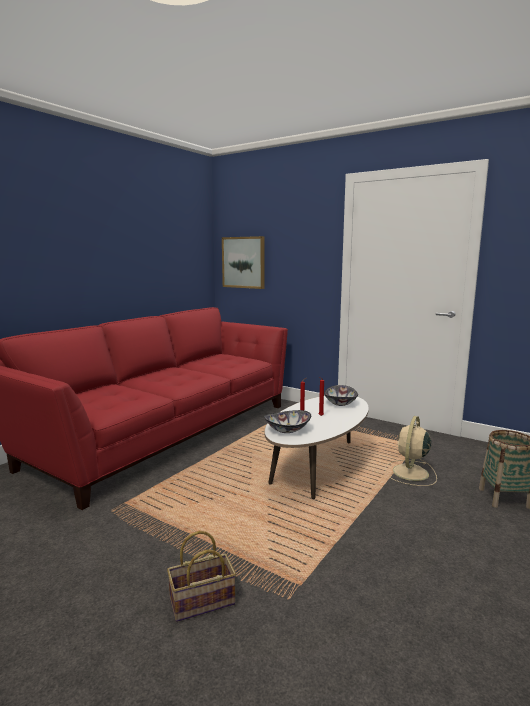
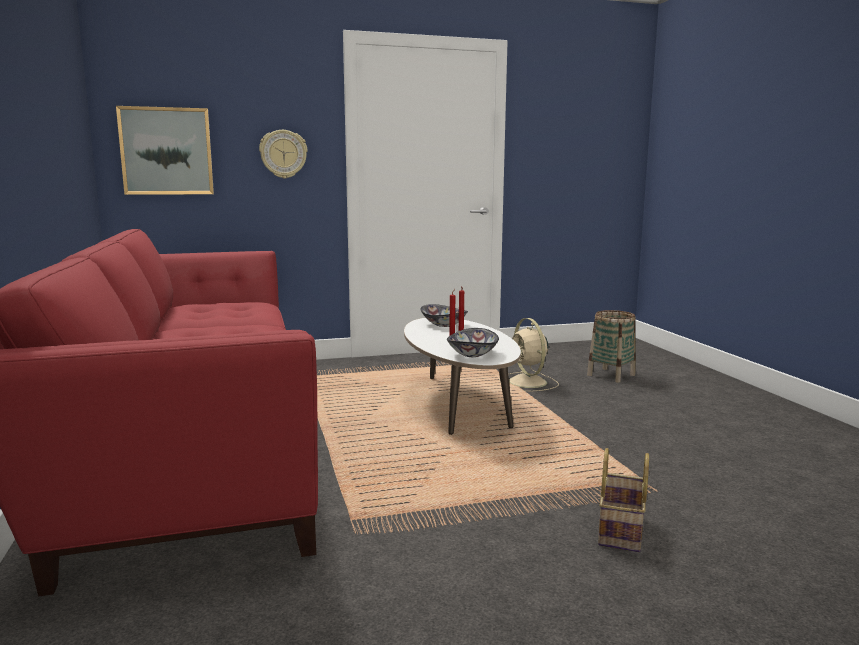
camera: 50 degrees left, 0 degrees up
(303, 264) = (283, 154): none -> wall clock

